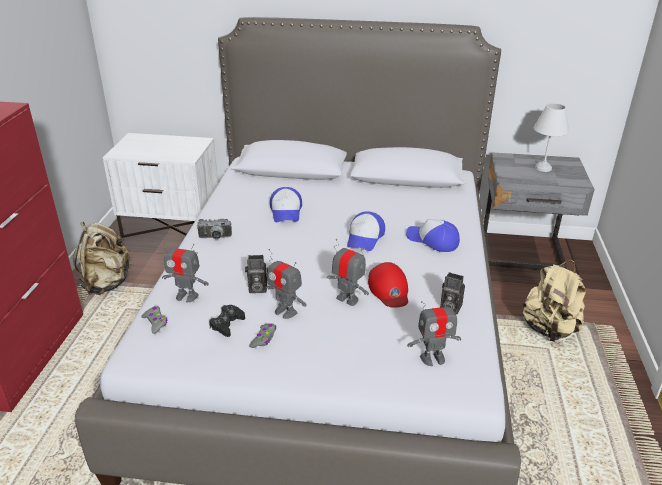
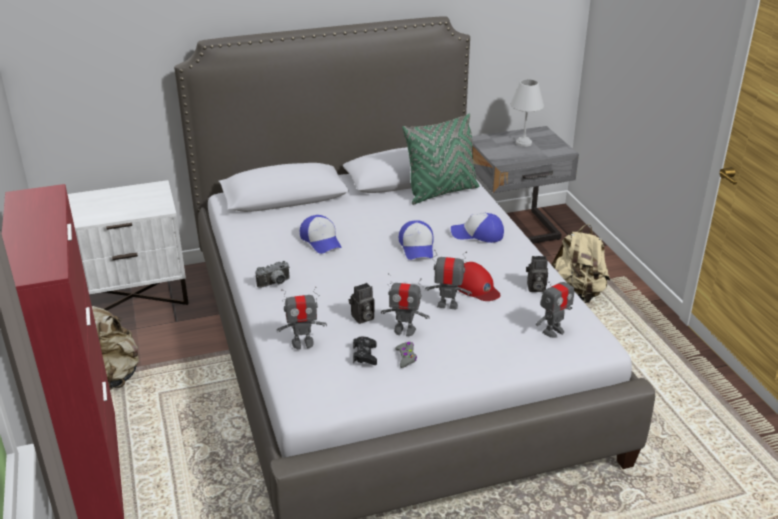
camera: 25 degrees left, 0 degrees up
(155, 322) = (296, 373): grey game controller -> none
(429, 195) = (441, 192): none -> green pillow

